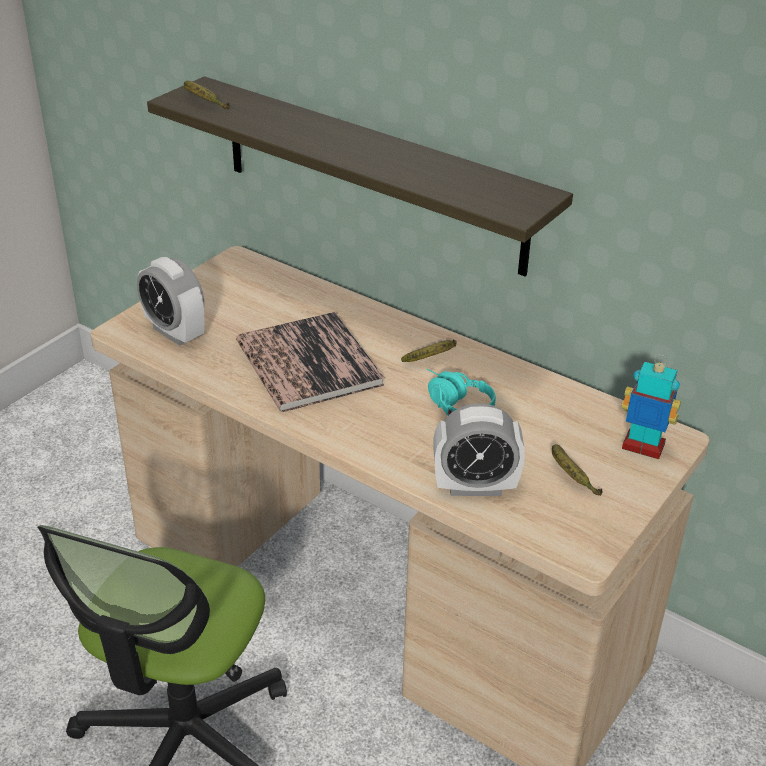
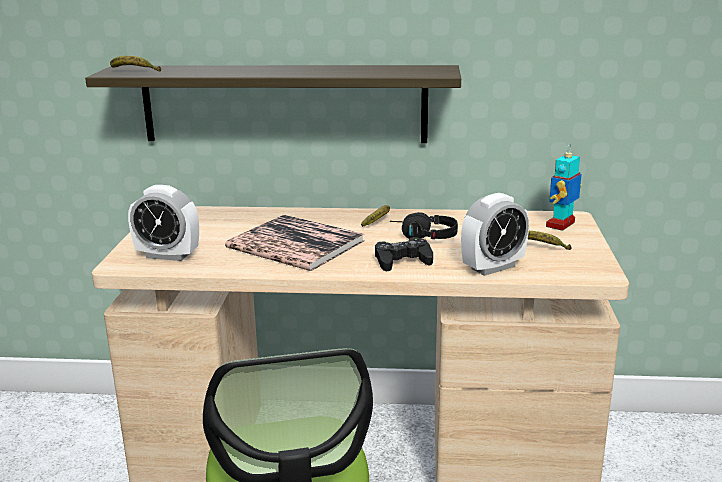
camera: 30 degrees left, 15 degrees down
(389, 435) = (402, 261): none -> black game controller
(453, 404) = (422, 237): turquoise headphones -> black headphones
(642, 447) = (561, 225): toy robot -> toy robot turned 45 degrees counterclockwise

